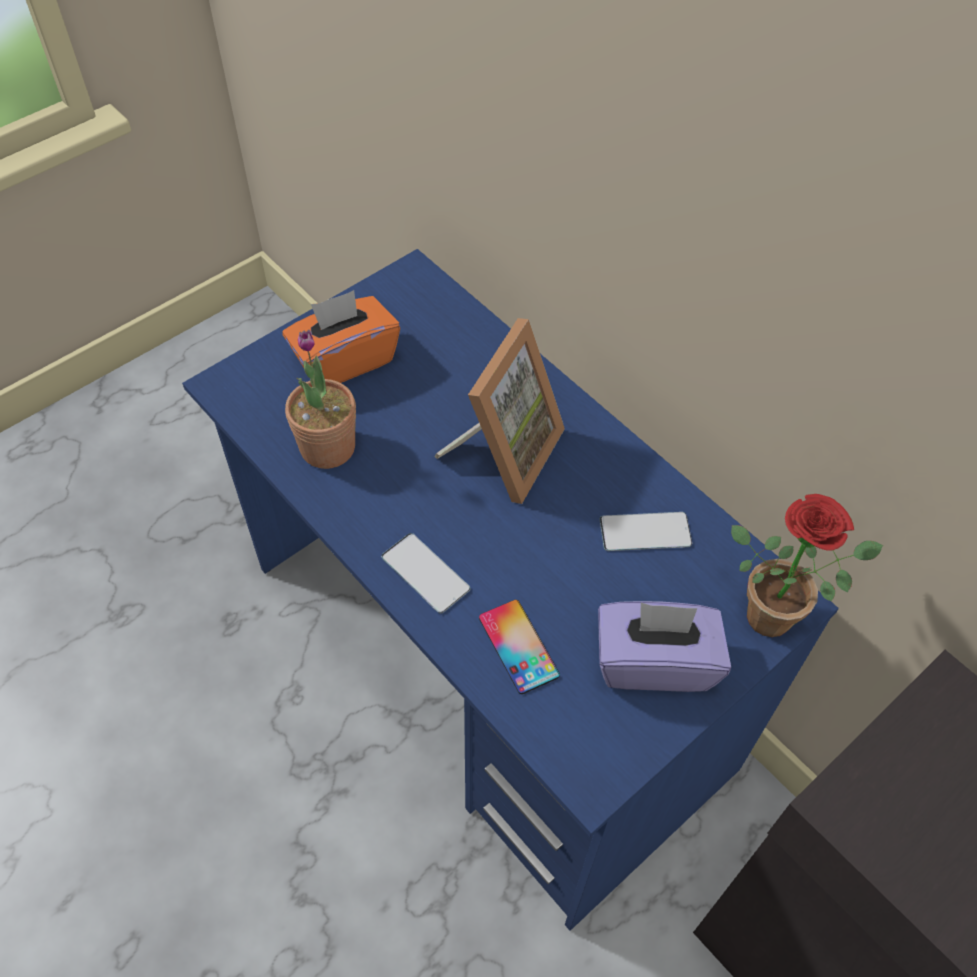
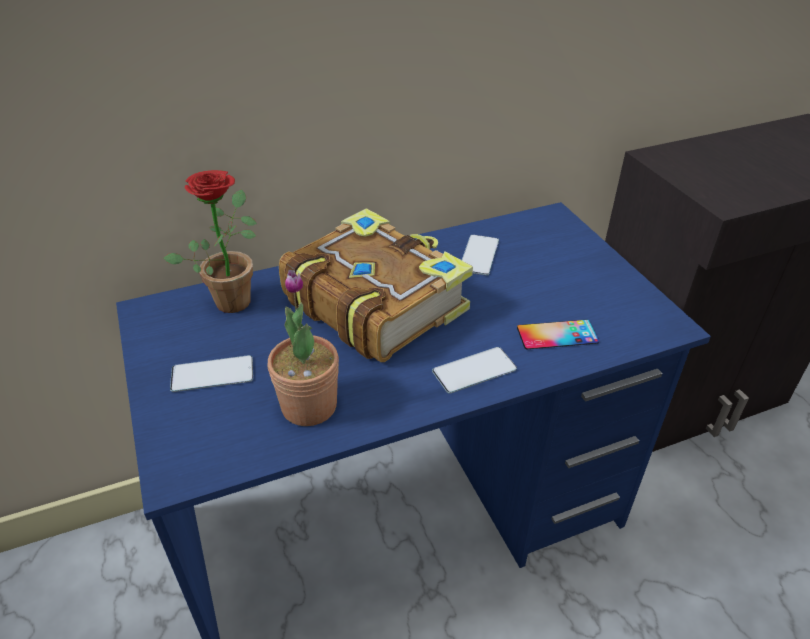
camera: 70 degrees left, 15 degrees down
(344, 360) = (212, 374): orange tissue box -> phone
(503, 452) = (375, 302): picture frame -> book
(654, 661) = (584, 277): purple tissue box -> none
(777, 613) = (559, 222): potted plant -> potted plant (233, 297)

